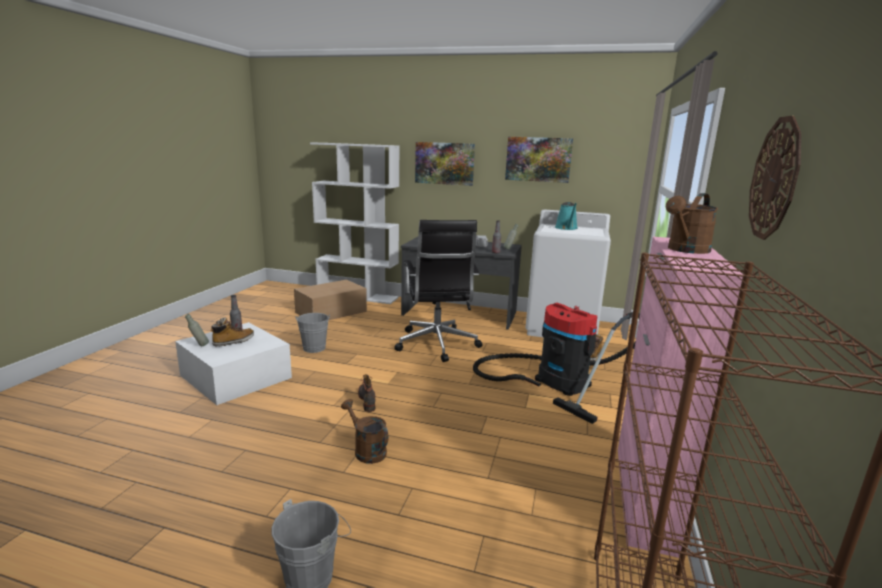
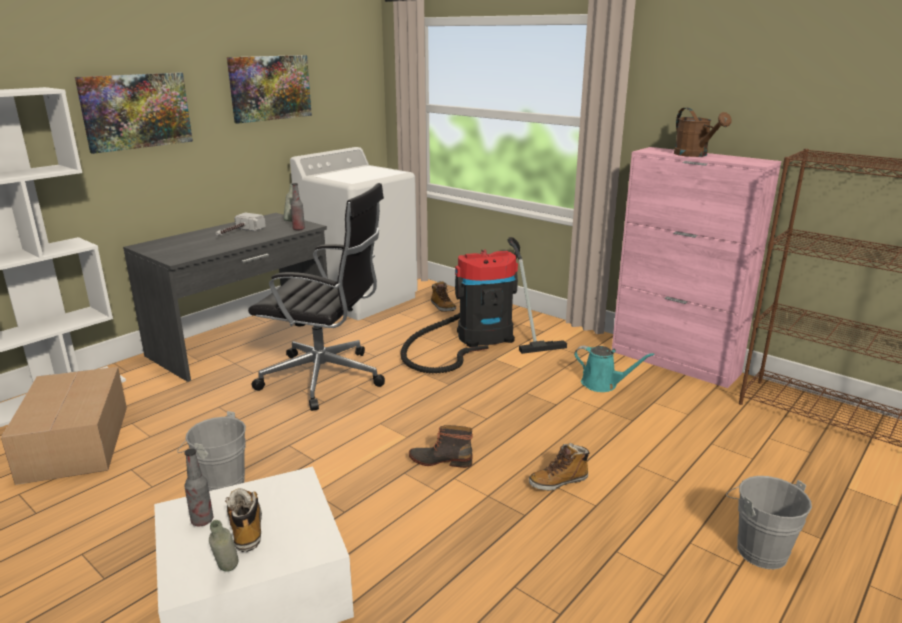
camera: 65 degrees left, 5 degrees up
(366, 450) = (558, 481): brown watering can -> boot
(566, 228) = (349, 174): turquoise watering can -> turquoise watering can (602, 384)
(775, 179) = (792, 92): wall clock -> none

